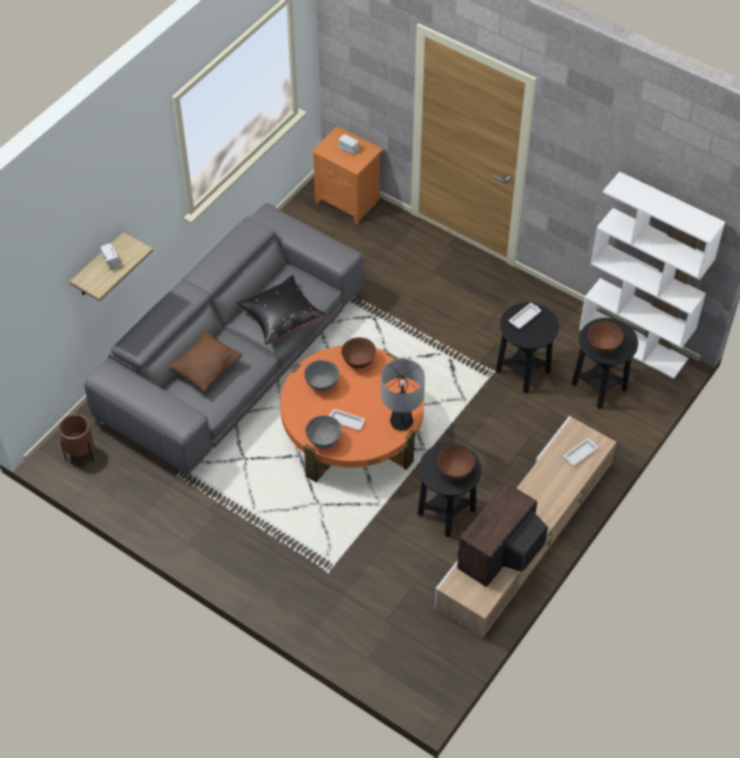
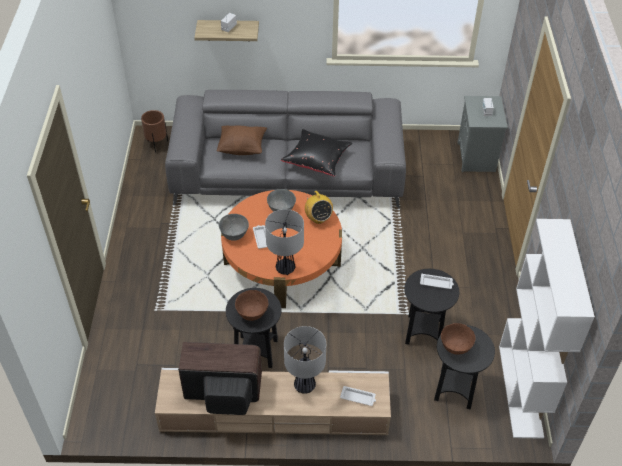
camera: 55 degrees right, 5 degrees down
(349, 201) = (477, 158): orange nightstand -> grey nightstand
(358, 362) = (318, 218): brown bowl -> radio
(539, 485) = (305, 385): none -> table lamp

